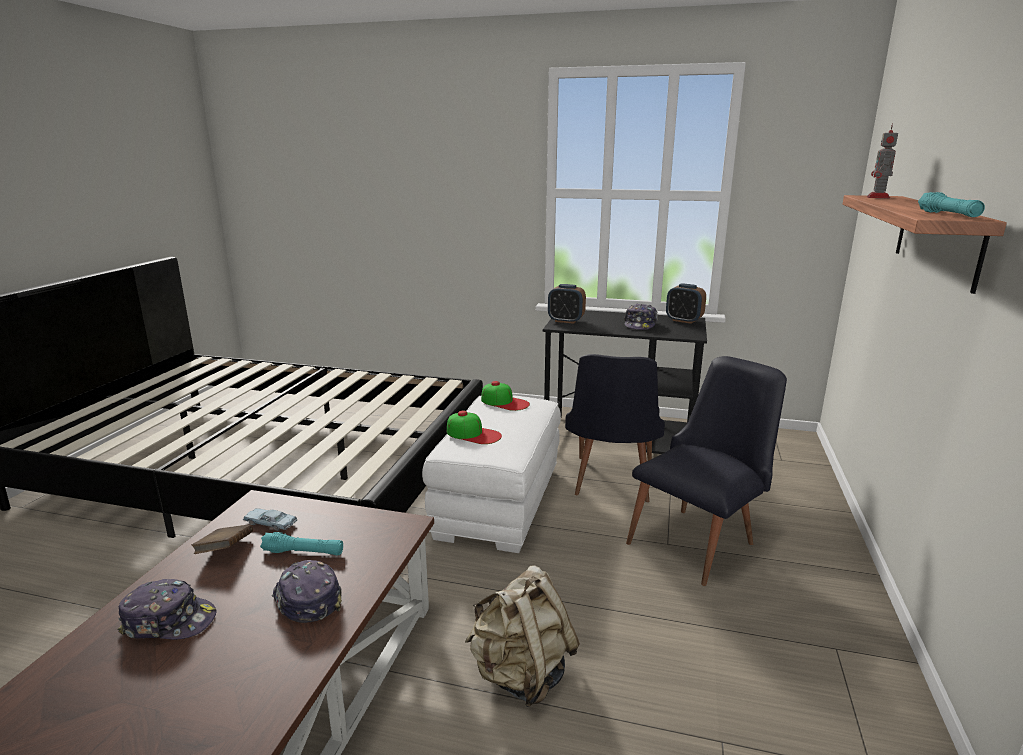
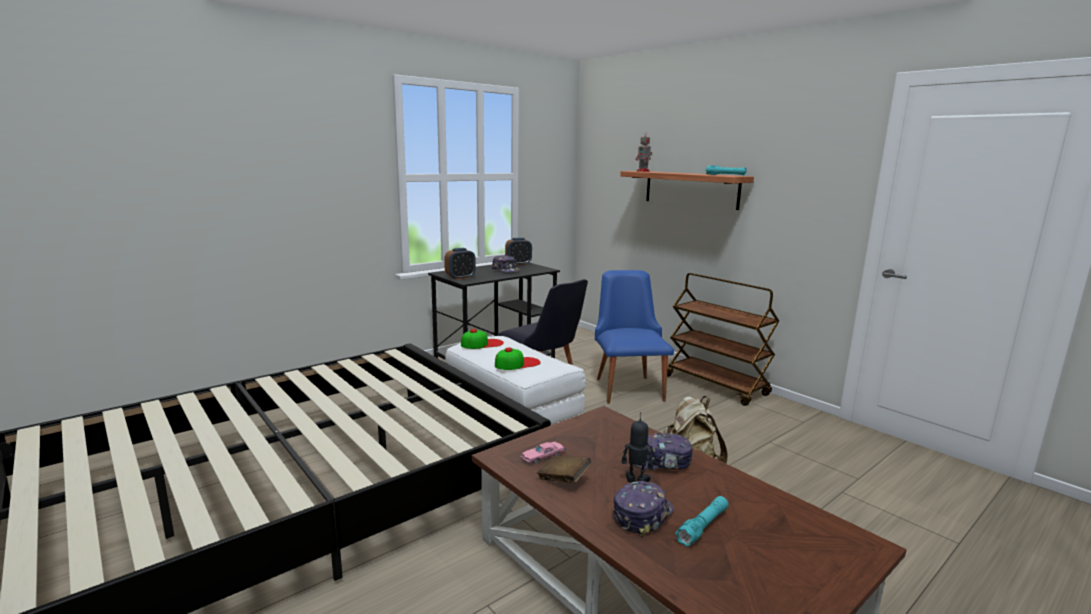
camera: 55 degrees left, 5 degrees down
(246, 595) = (636, 481): none -> toy robot
(270, 523) = (543, 456): blue toy car -> pink toy car
(303, 552) = (600, 452): turquoise flashlight -> turquoise flashlight (703, 527)
(700, 540) = (627, 386): black chair -> blue chair
(844, 617) = (716, 386): none -> brown cart

